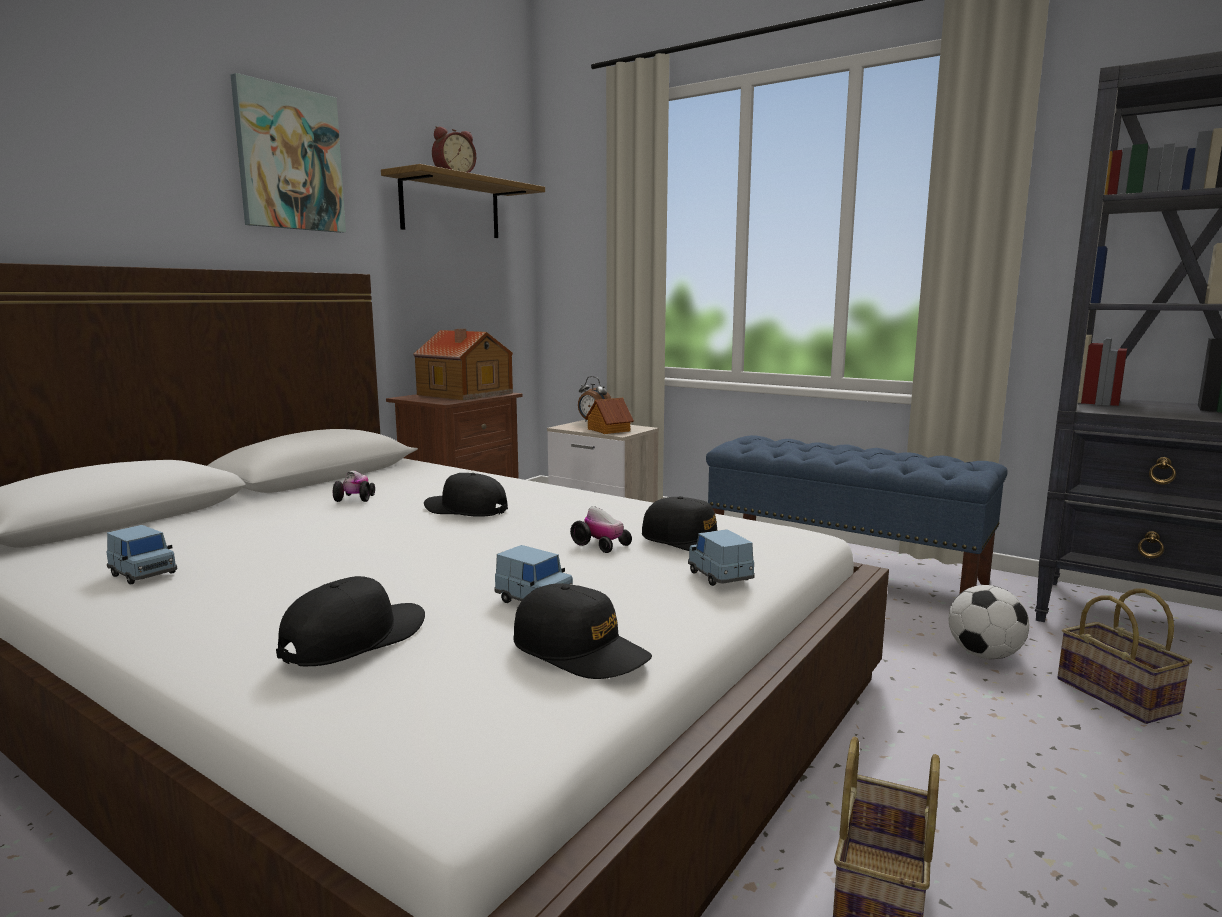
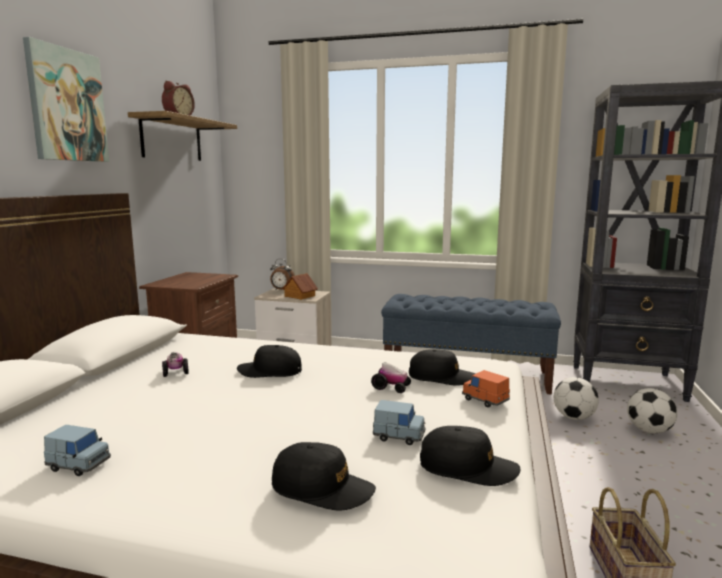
camera: 20 degrees left, 0 degrees up
(354, 639) = (322, 488): black cap -> black cap turned 90 degrees clockwise
(464, 394) = (197, 278): toy house -> none
(719, 576) = (485, 400): blue toy car -> orange toy car
(1120, 697) = (649, 430): basket -> football

